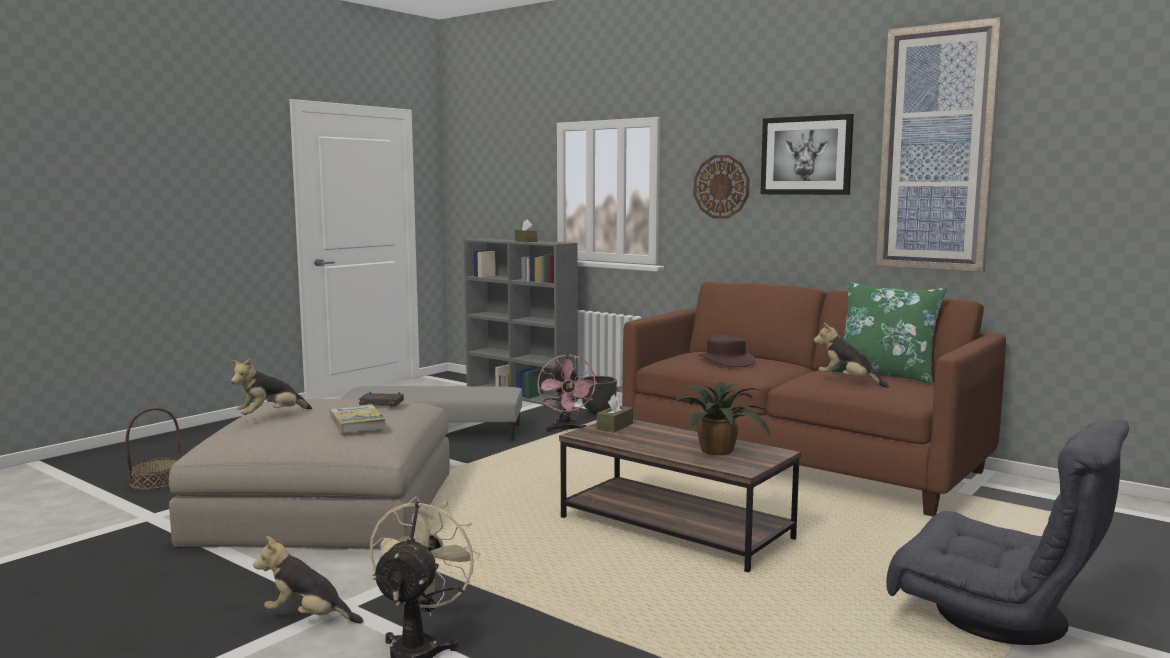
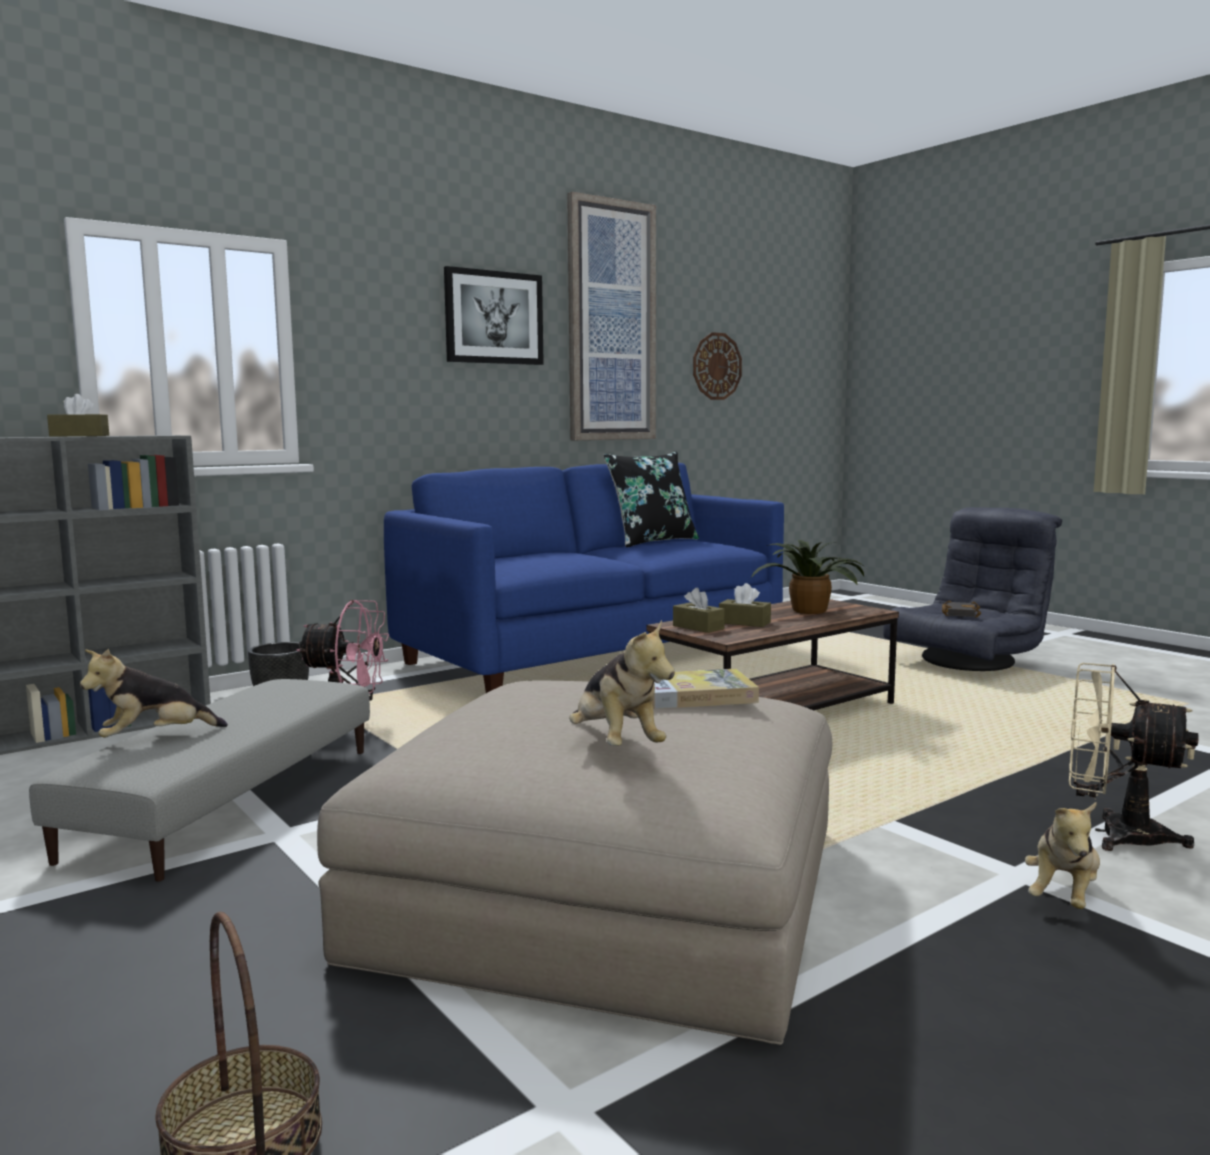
camera: 75 degrees left, 0 degrees up
(383, 403) = (566, 683): black book -> black book (959, 613)
(643, 436) = (744, 622): none -> brown tissue box
(721, 186) = (392, 350): wall clock -> wall clock (716, 366)
(725, 361) = (549, 558): brown hat -> none
(801, 461) = (594, 654): brown sofa -> blue sofa
(848, 382) = (676, 548): plush toy -> plush toy (154, 738)
(885, 375) = (652, 541): green pillow -> black pillow

